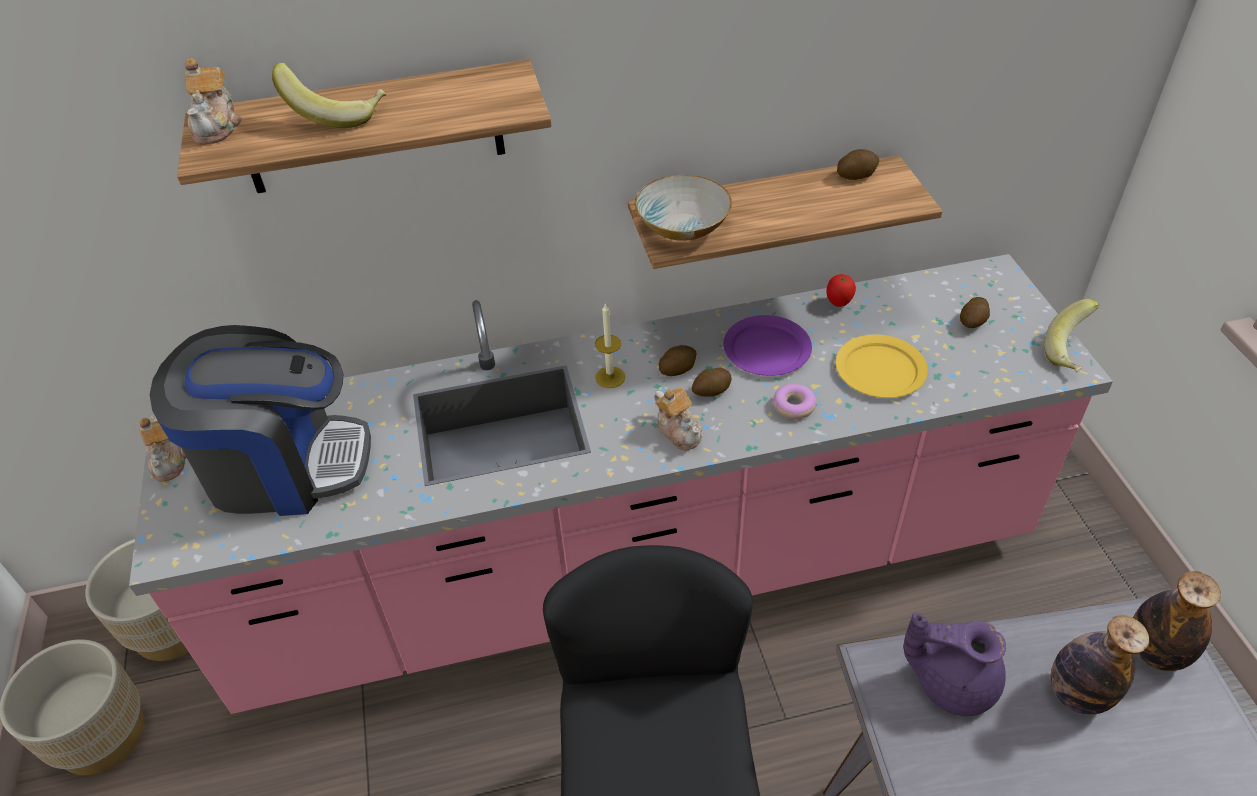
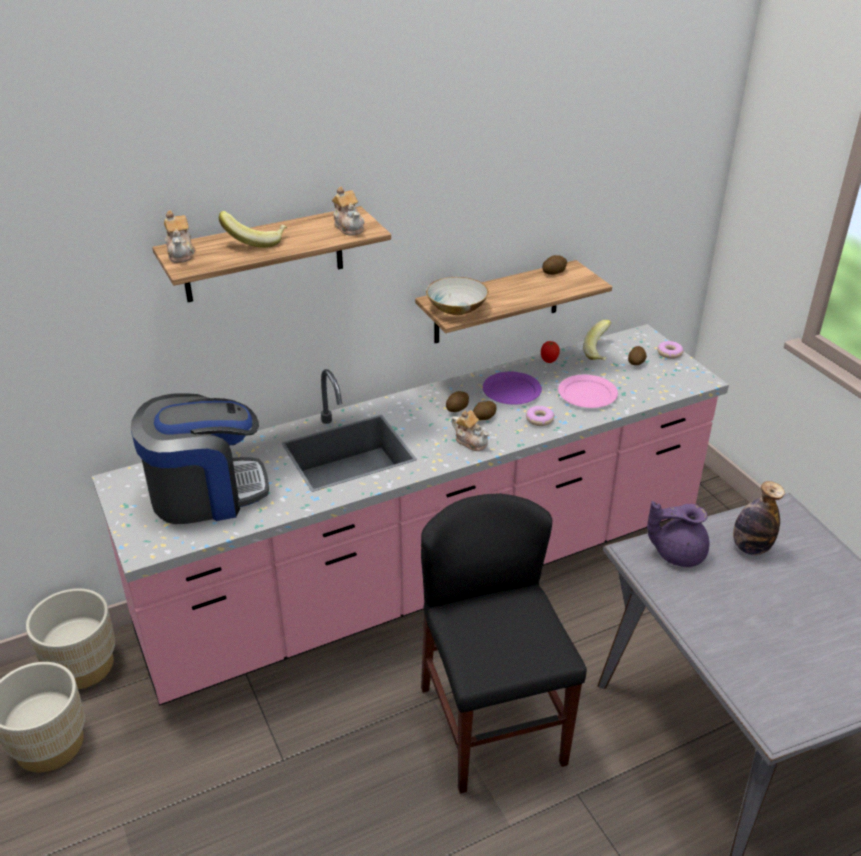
camera: 15 degrees left, 10 degrees down
(170, 460) = (120, 501): teapot -> teapot (349, 227)
(610, 377) = (414, 418): candle -> none
(879, 369) = (587, 394): yellow plate -> pink plate
(1030, 311) = (669, 353): none -> donut
(1072, 352) = (700, 372): banana -> banana (600, 352)
(1155, 652) = (788, 521): bottle -> none

